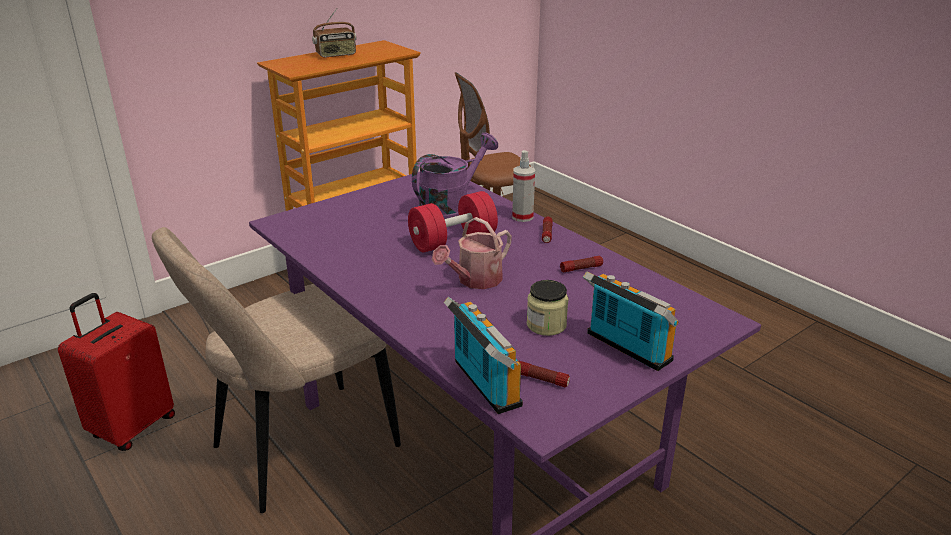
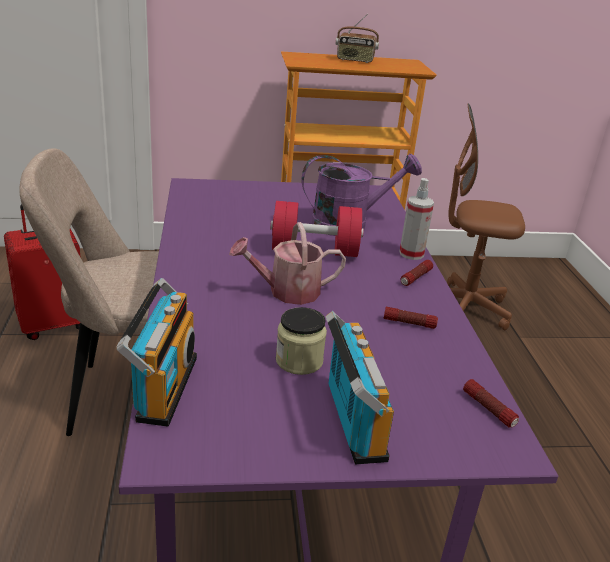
camera: 30 degrees right, 0 degrees up
(542, 379) = (222, 410): flashlight -> flashlight (489, 409)

